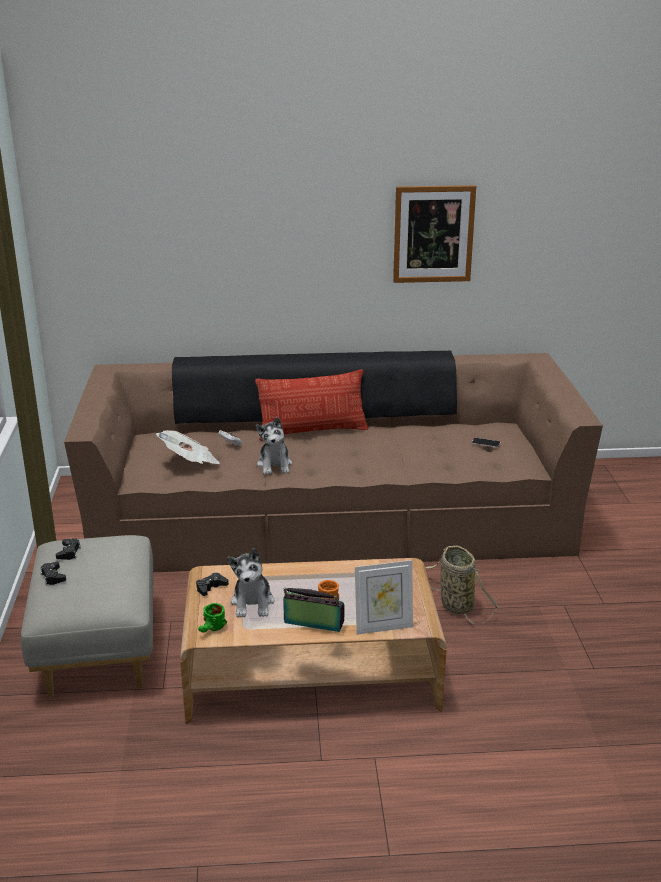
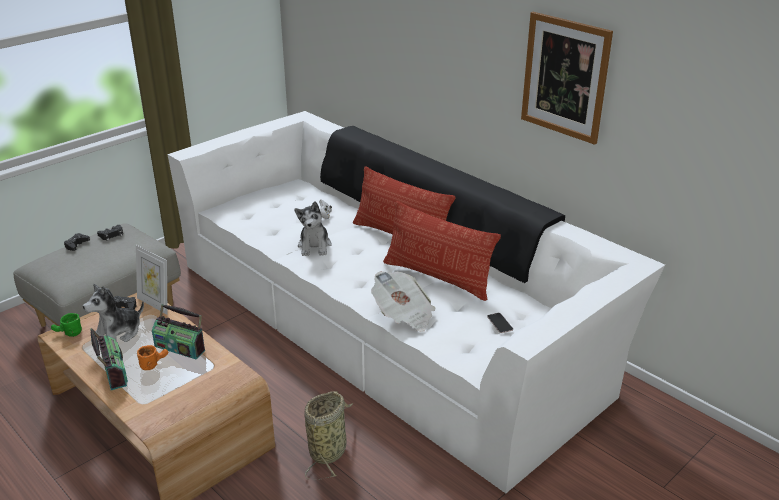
camera: 50 degrees right, 5 degrees up
(190, 462) = (273, 214): newspaper -> newspaper (403, 315)
(275, 465) = (314, 246): plush toy -> plush toy turned 45 degrees counterclockwise
(321, 579) = (180, 347): none -> radio
(331, 513) = (389, 319): brown sofa -> white sofa
(383, 627) = (136, 409): picture frame -> picture frame (156, 304)
(395, 440) = (438, 277): none -> pillow

